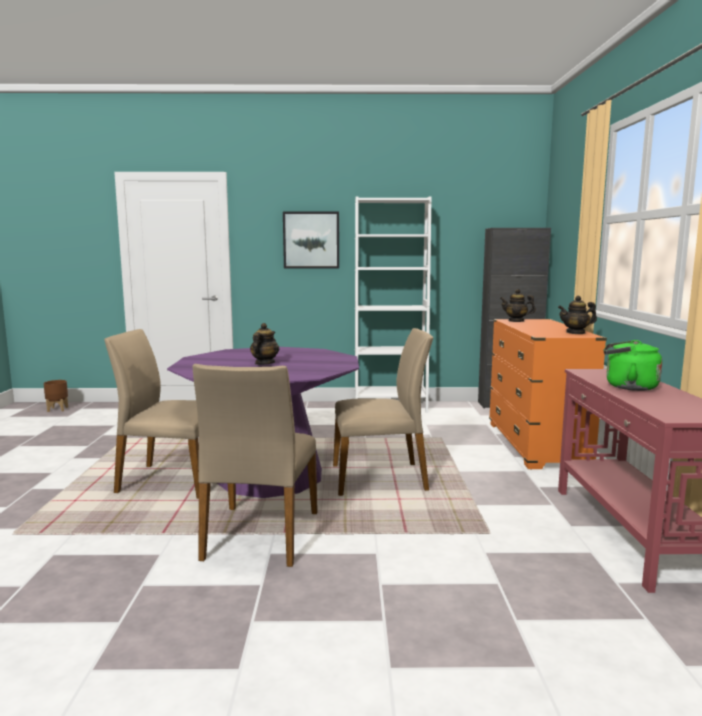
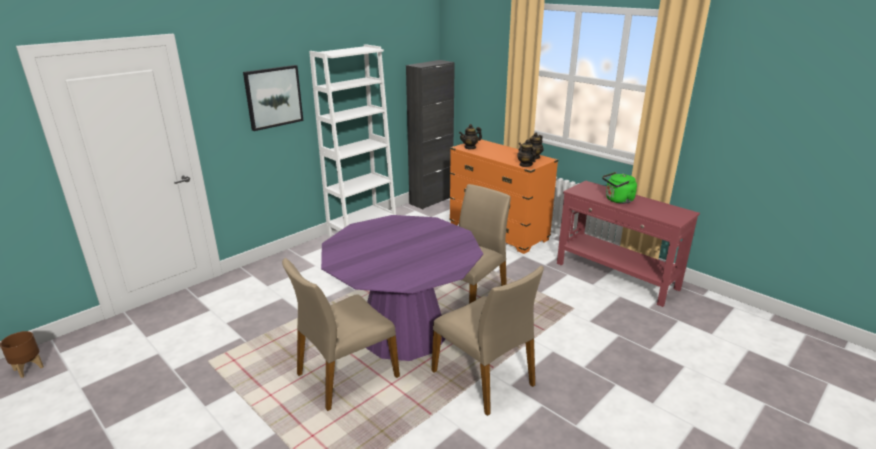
camera: 45 degrees left, 15 degrees up
(264, 363) = (405, 251): teapot -> teapot (525, 165)

